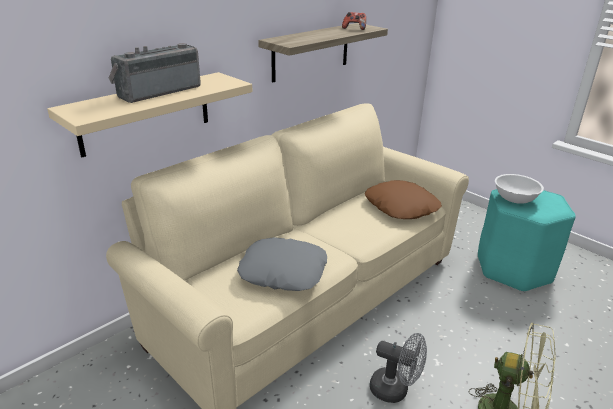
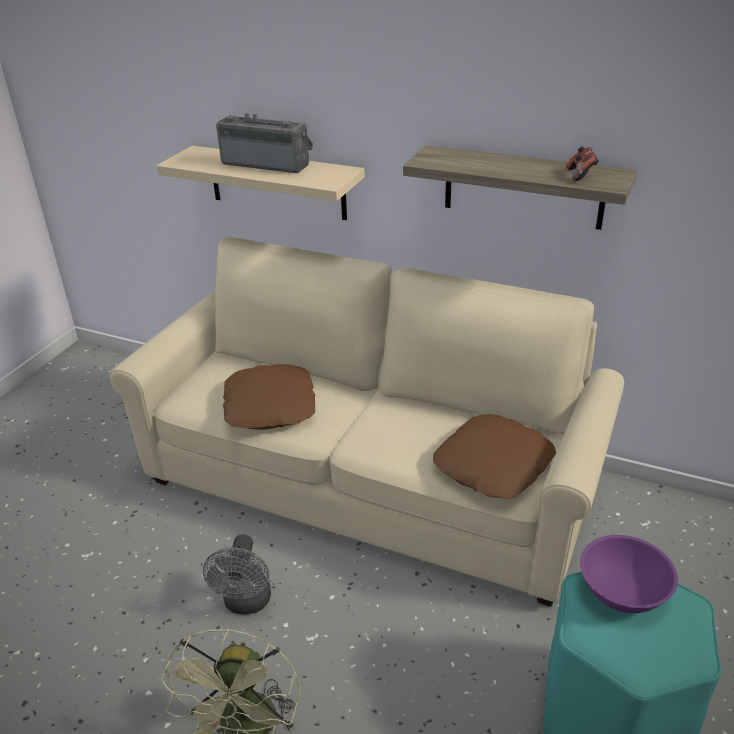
camera: 70 degrees right, 5 degrees up
(283, 271) = (271, 406): grey pillow -> brown pillow
(515, 199) = (622, 592): white bowl -> purple bowl

